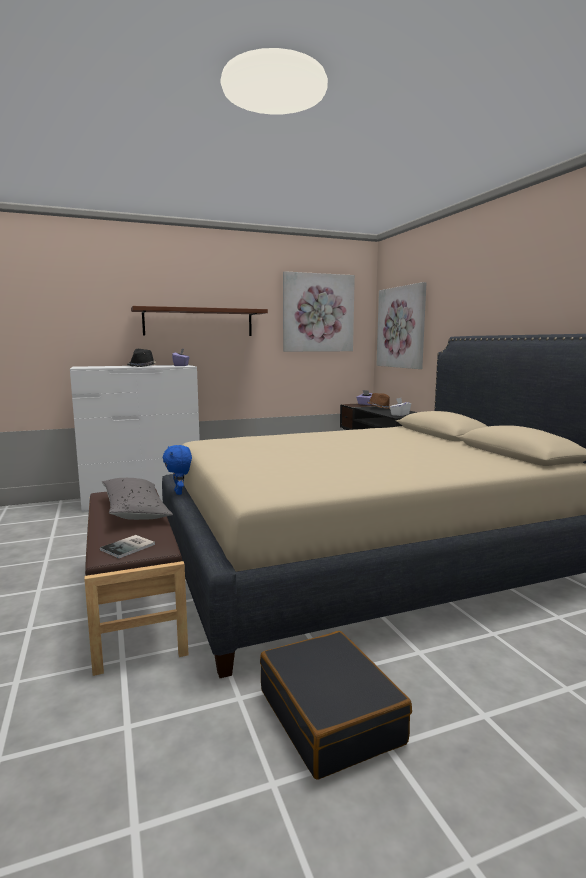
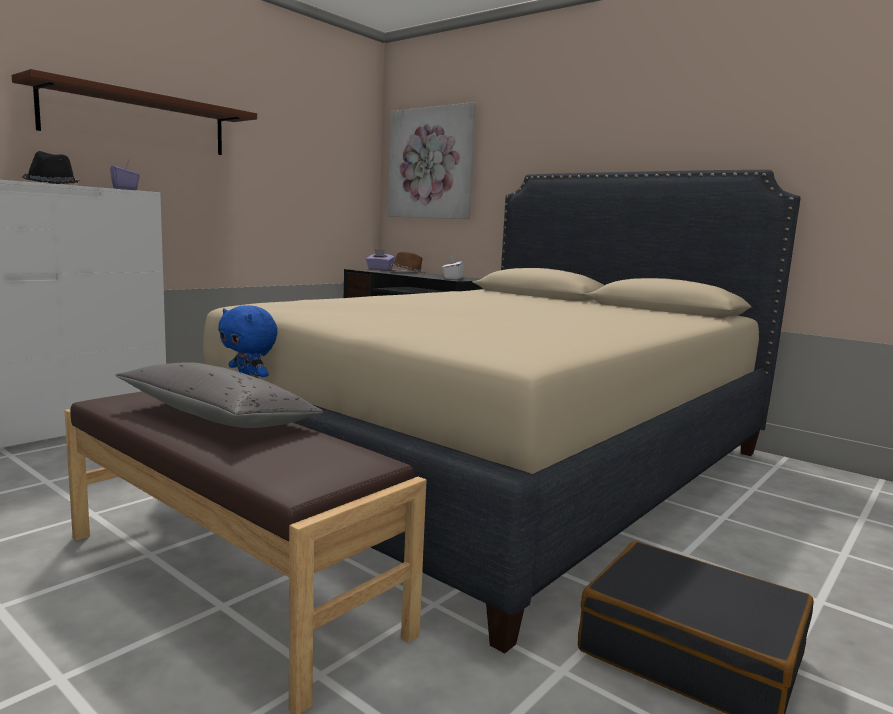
camera: 30 degrees left, 0 degrees up
(129, 547) = (314, 467): book -> none
(318, 313) = (313, 132): picture -> none

